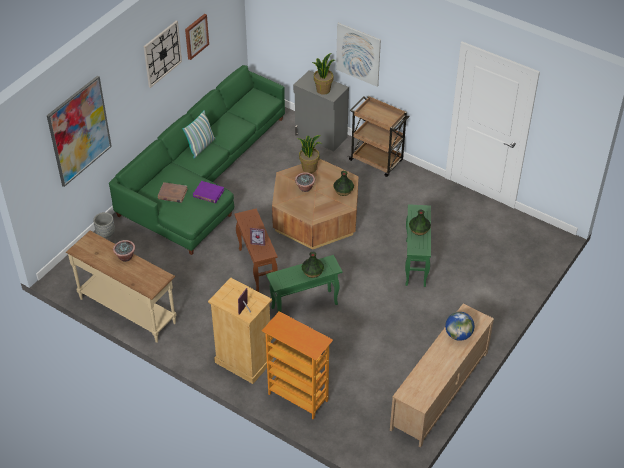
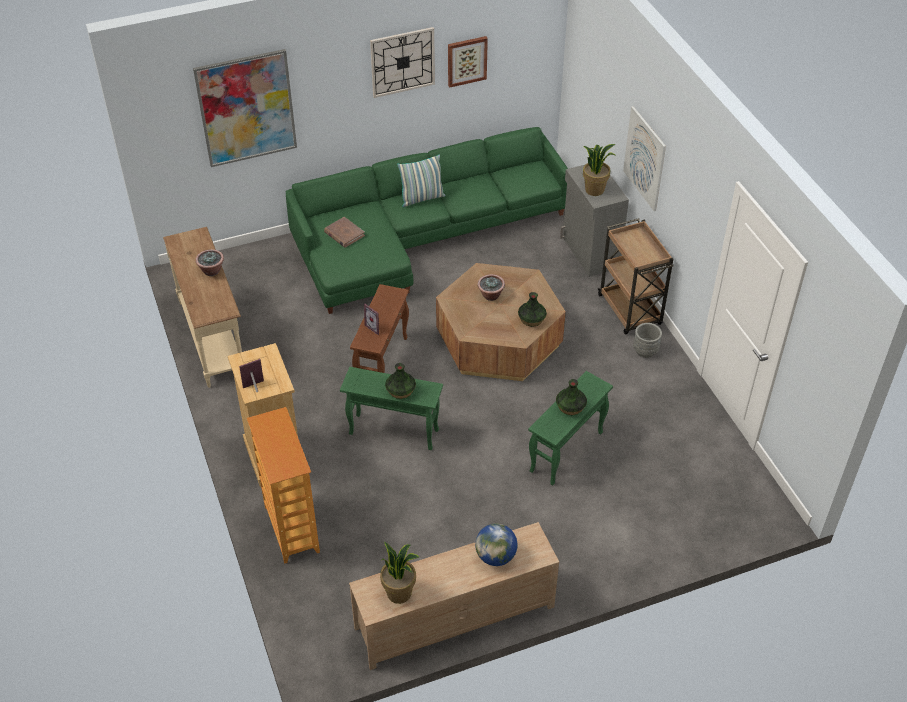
camera: 35 degrees right, 0 degrees up
(106, 233) = (266, 249): grey planter -> grey planter (645, 351)
(208, 193) = (381, 251): purple book -> none
(309, 168) = (517, 276): potted plant -> potted plant (399, 592)

